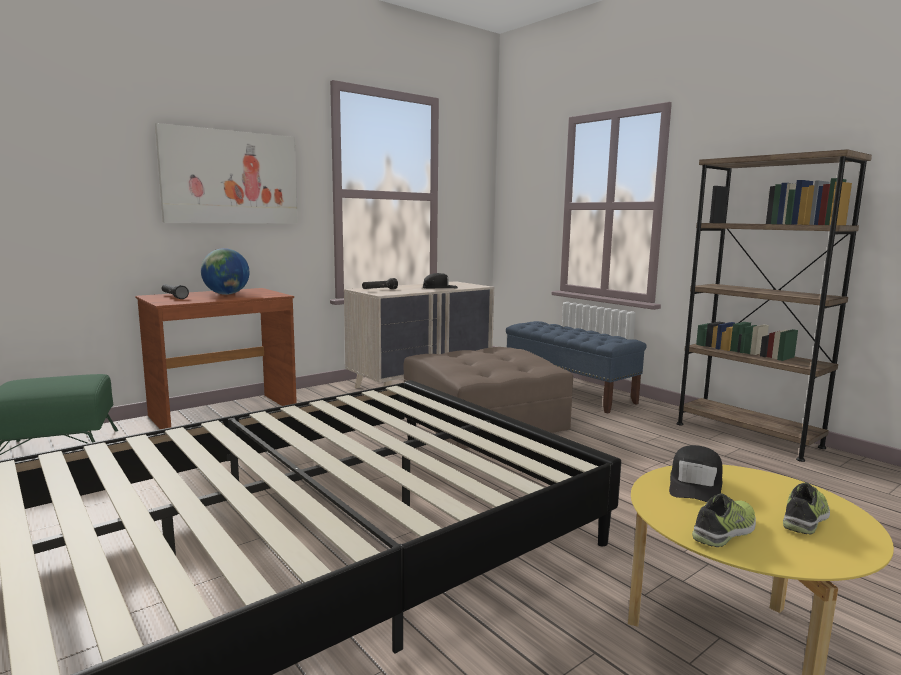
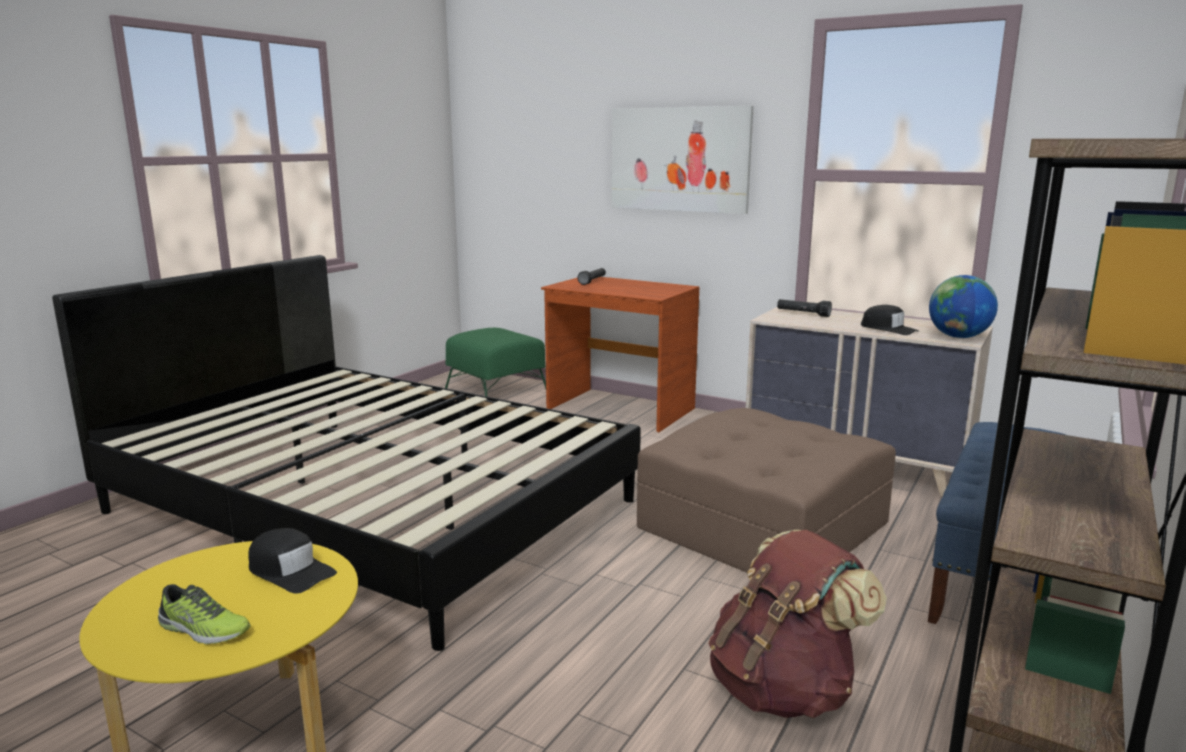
camera: 70 degrees right, 5 degrees up
(226, 294) = (631, 287): globe -> globe (958, 337)
(664, 452) = (784, 689): none -> brown backpack
(696, 484) = (290, 571): black cap -> black cap turned 150 degrees counterclockwise
(725, 531) = (180, 583): shoe -> none

